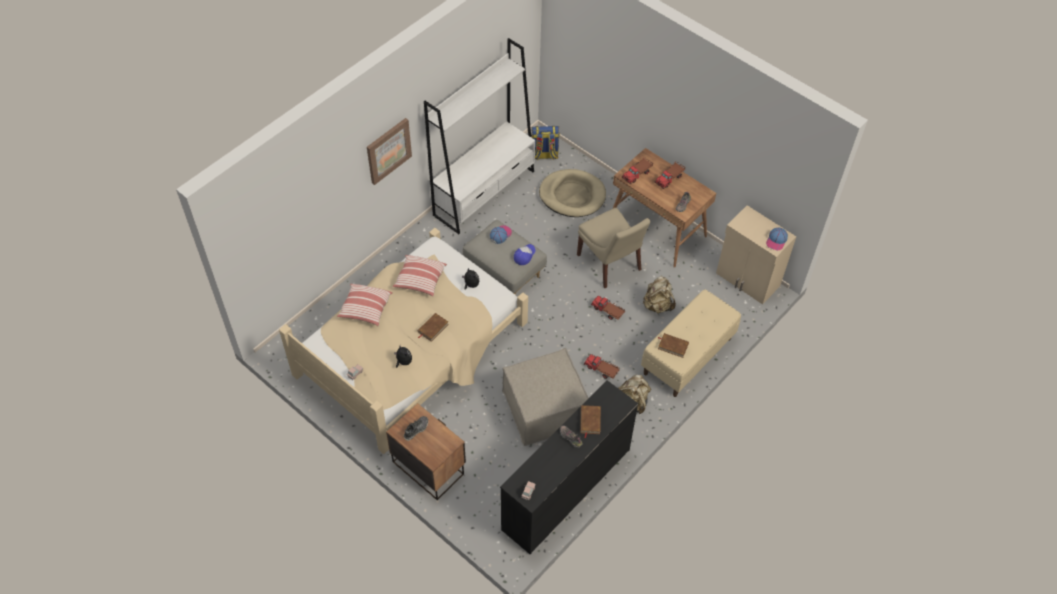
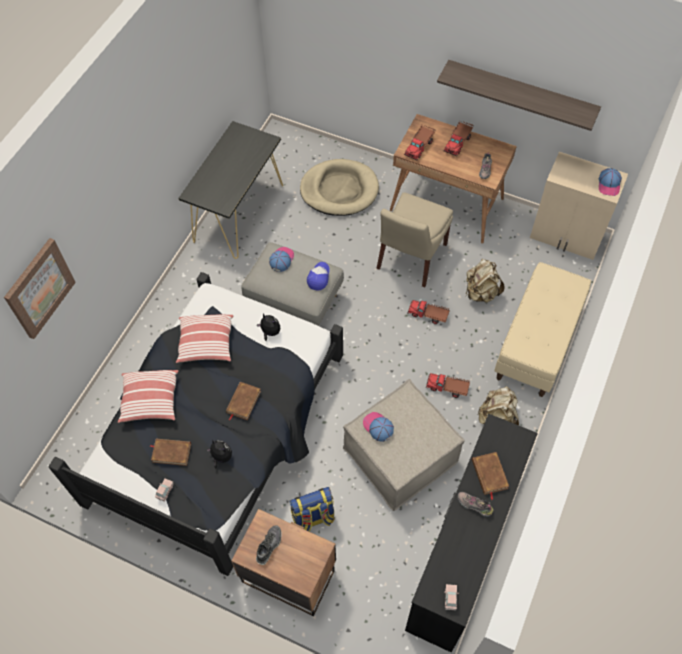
camera: 15 degrees left, 5 degrees up
(388, 150) = (121, 193): picture -> picture (39, 288)
(413, 350) = (219, 428): beige bed -> black bed
(484, 193) = (239, 212): white bookcase -> black console table
(528, 375) = (378, 427): none -> cap
(544, 155) = (291, 152): backpack -> backpack (313, 518)
(610, 264) = (410, 258): beige chair -> beige chair turned 75 degrees clockwise
(673, 346) = (532, 341): brown book -> brown book (171, 452)
(721, 150) = (520, 93): none -> shelf

